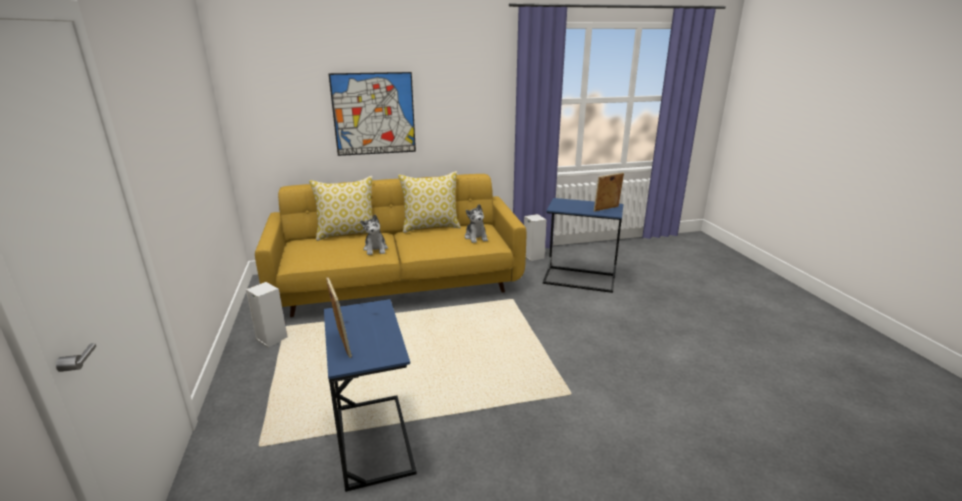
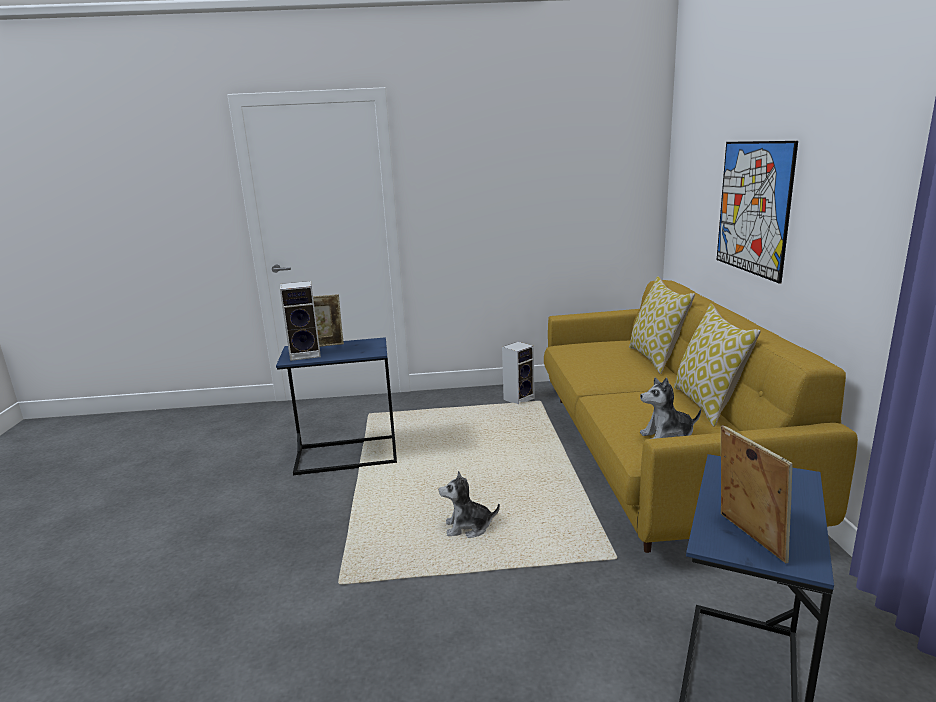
camera: 100 degrees right, 5 degrees down
(376, 249) = (606, 375): plush toy -> plush toy (468, 527)
(532, 256) = (854, 614): speaker -> speaker (306, 354)

